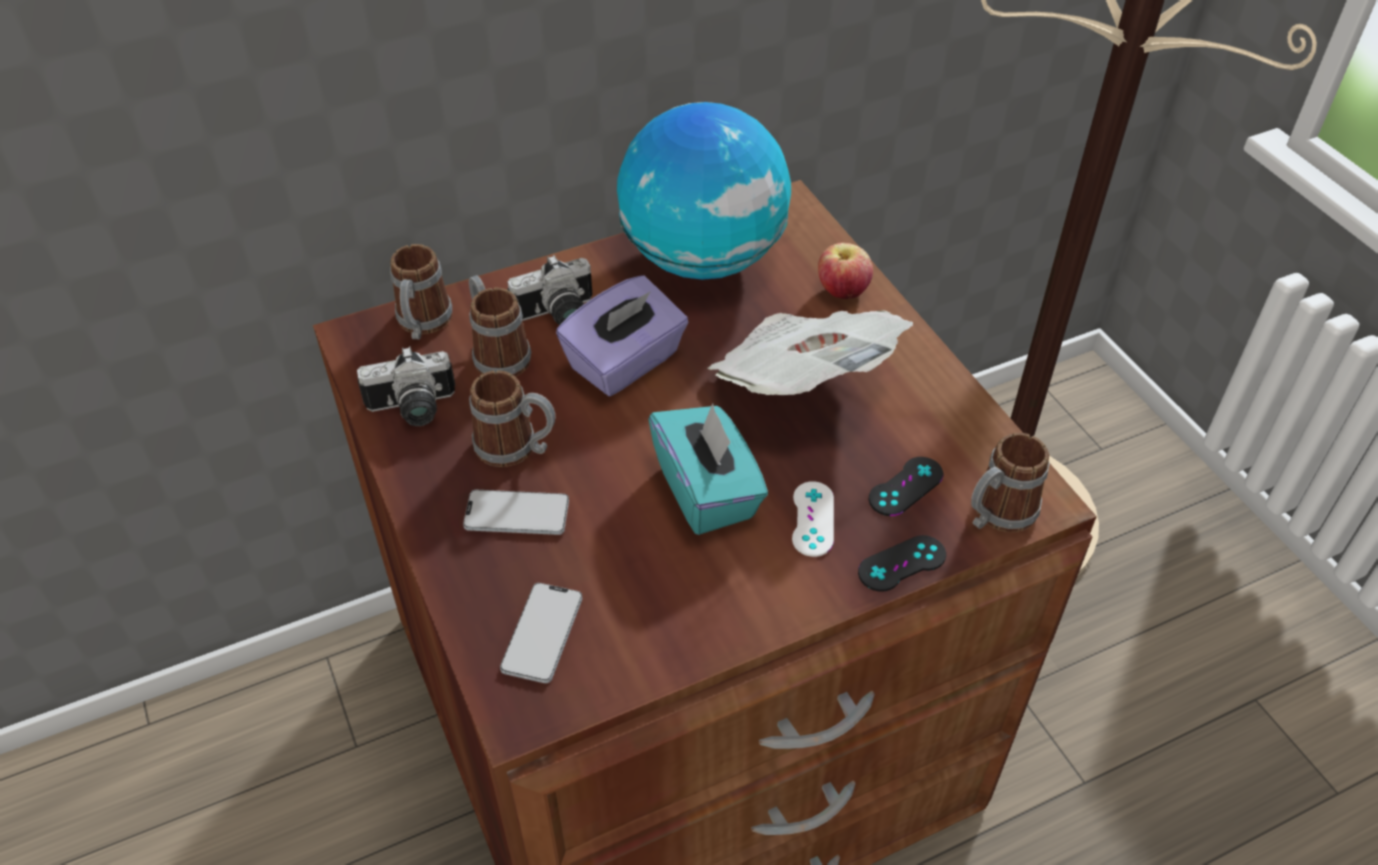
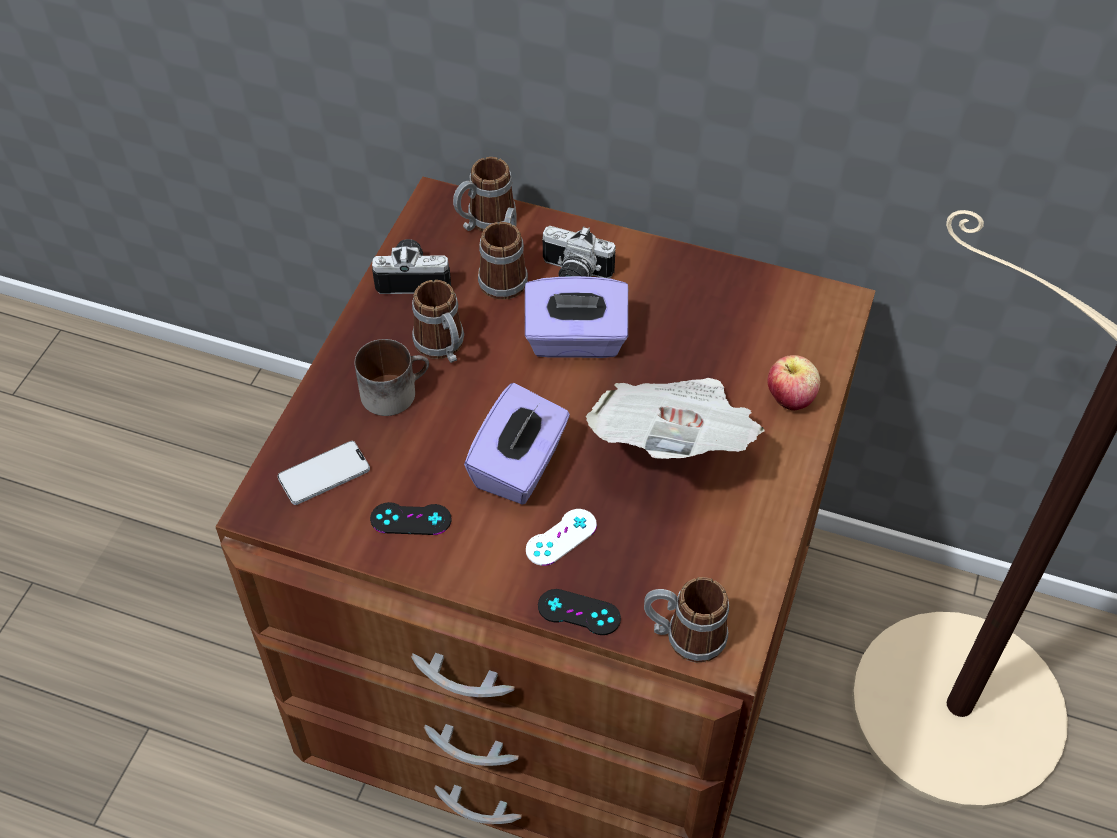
camera: 45 degrees right, 5 degrees up
(412, 410) = (414, 277): camera -> camera turned 150 degrees clockwise
(517, 514) = (394, 390): phone -> mug
(703, 258) = (721, 302): globe -> none
(707, 491) = (519, 466): turquoise tissue box -> purple tissue box
(905, 486) = (649, 567): black game controller -> black game controller (411, 519)

